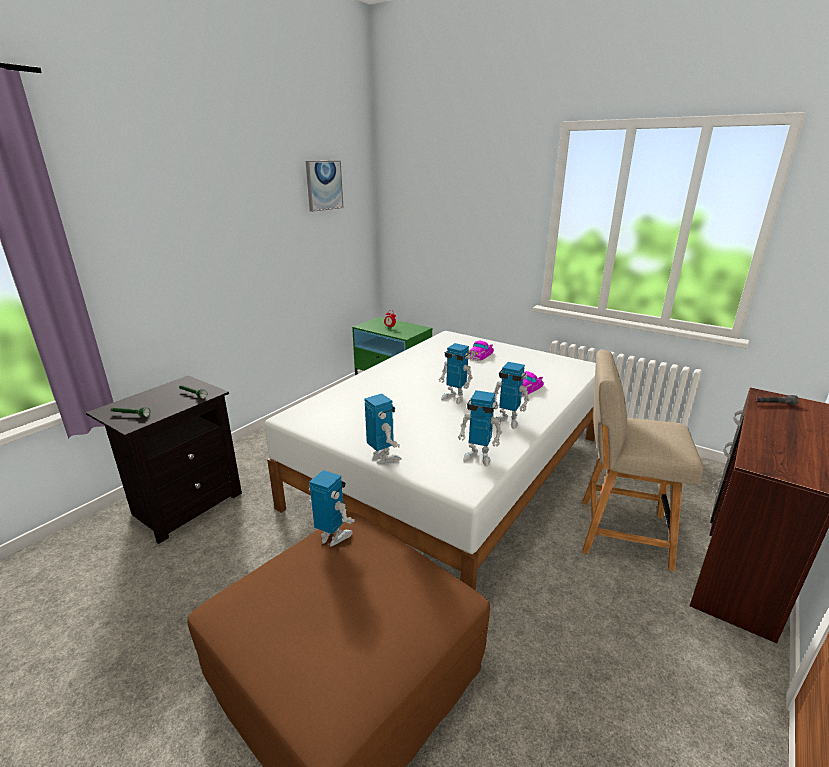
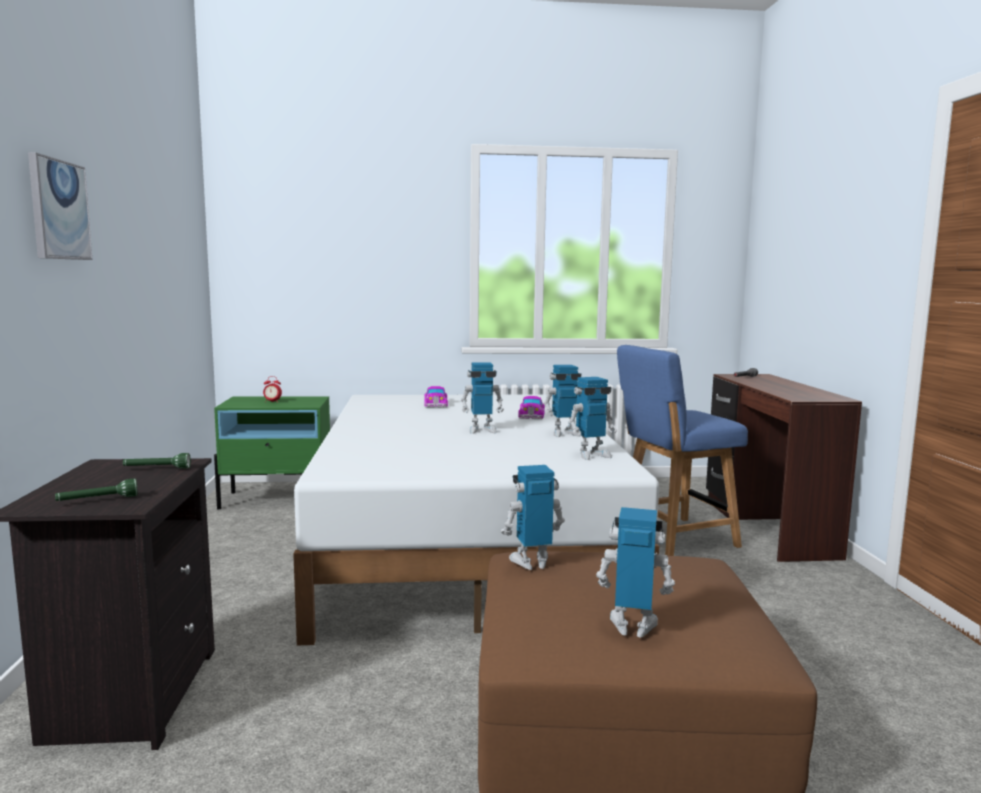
camera: 40 degrees left, 15 degrees down
(324, 185) = (170, 196): picture -> picture (59, 210)
(383, 458) = (511, 474): toy robot -> toy robot (632, 627)
(618, 532) = (672, 538): beige chair -> blue chair

